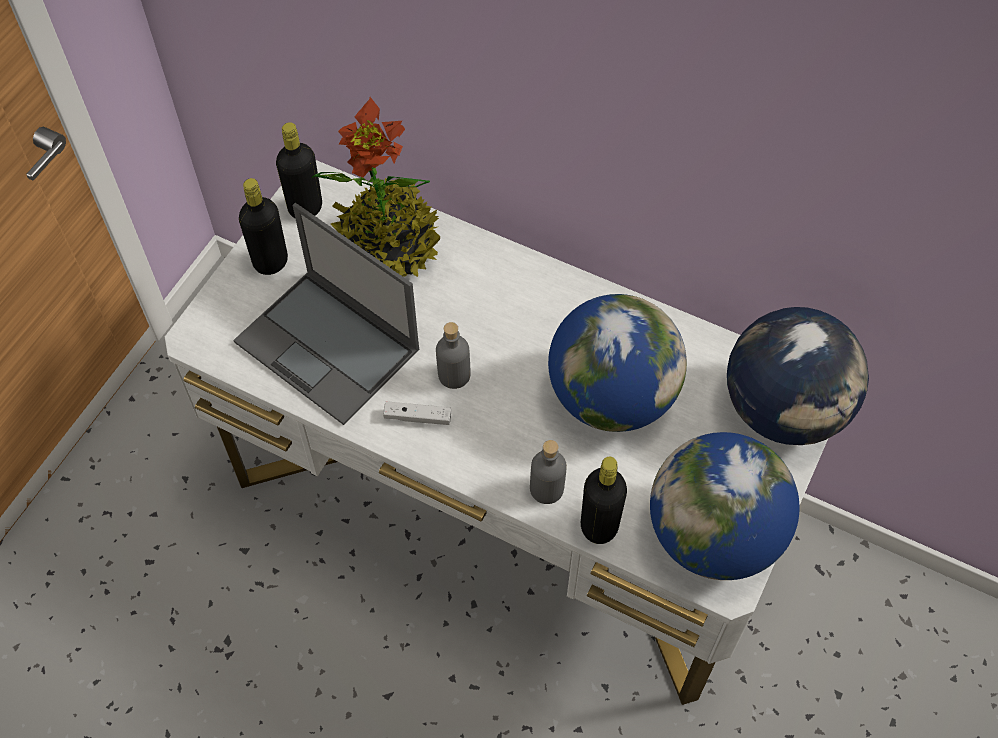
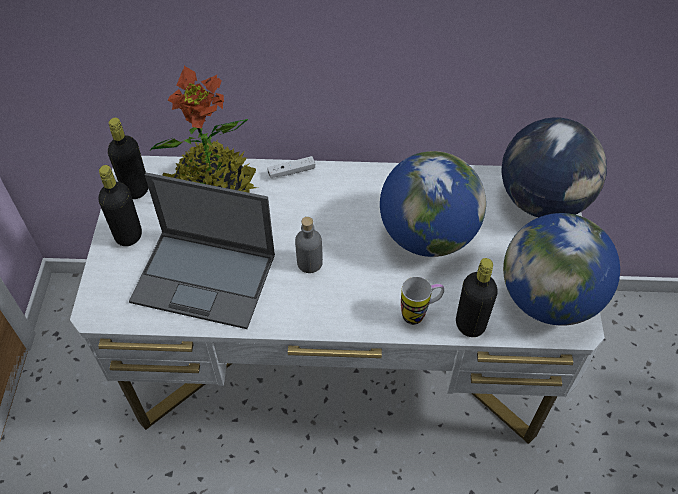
camera: 25 degrees left, 5 degrees down
(417, 417) = (299, 302): white game controller -> white game controller (291, 171)
(547, 489) = (419, 314): grey bottle -> mug

